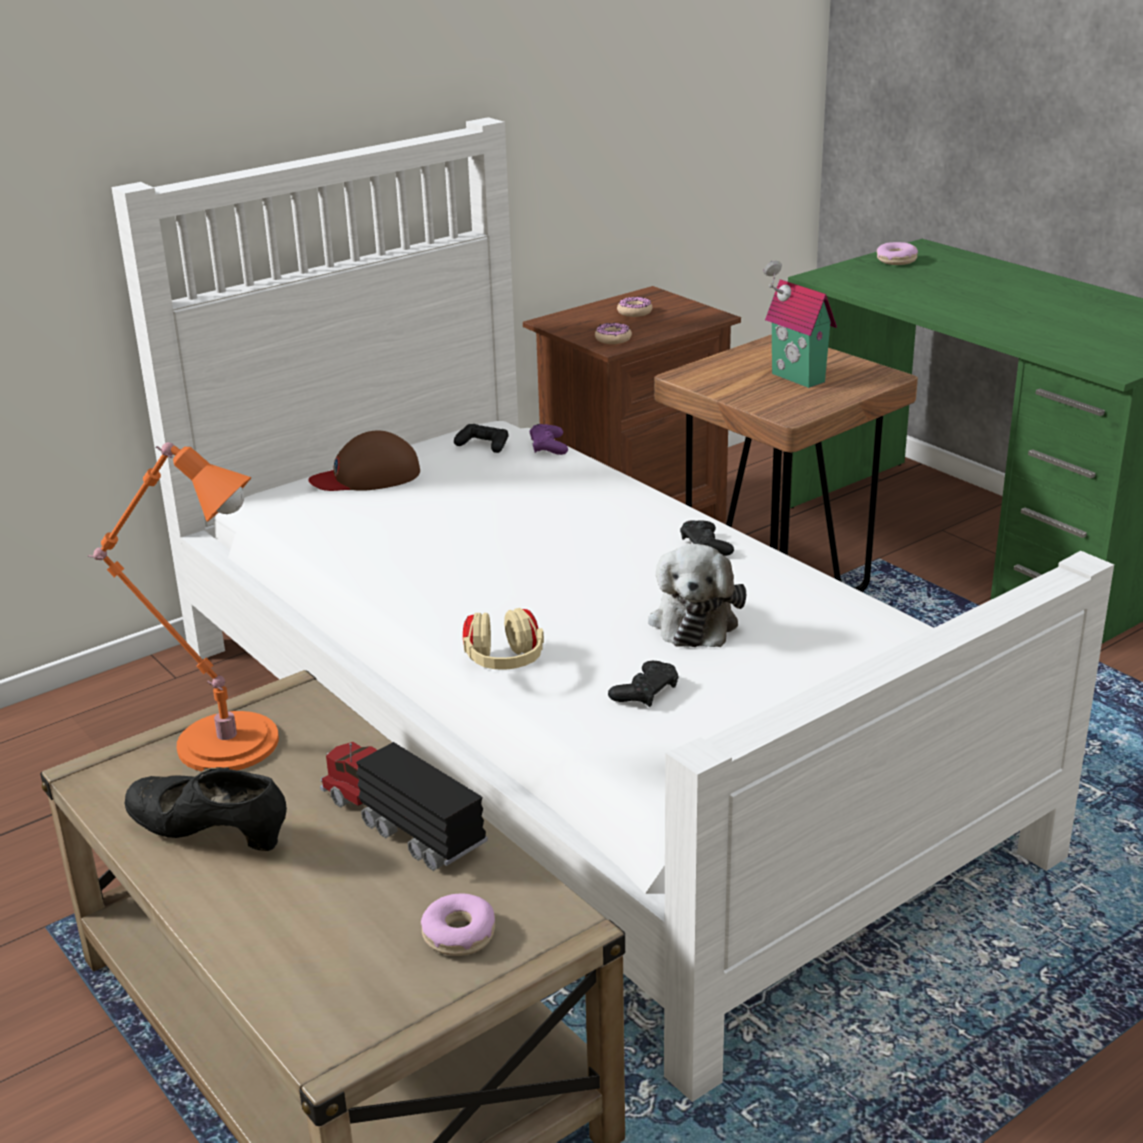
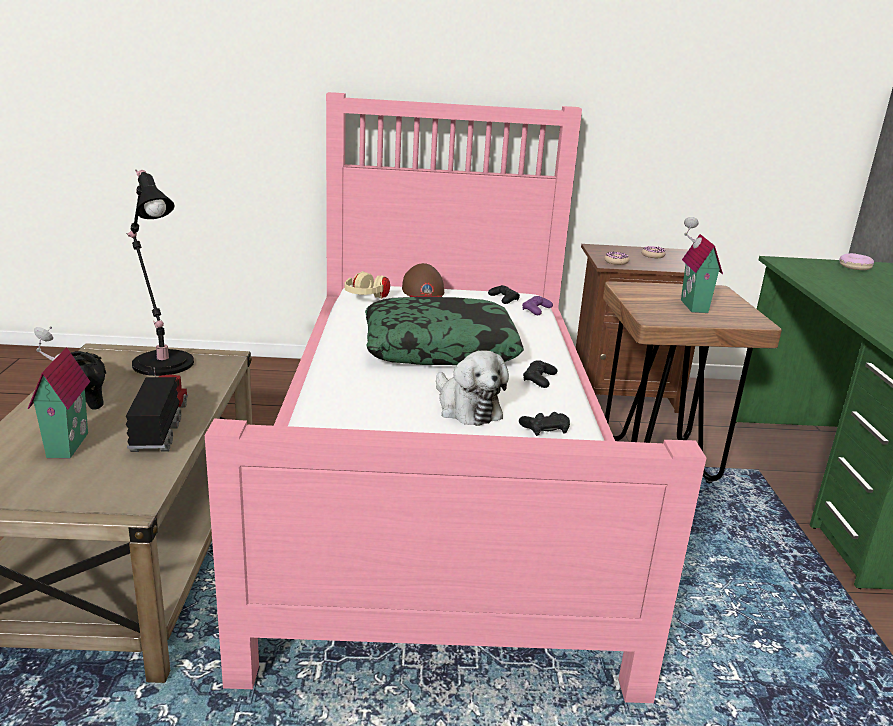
camera: 35 degrees right, 5 degrees down
(220, 741) = (162, 361): orange table lamp -> black table lamp
(333, 910) = (64, 444): none -> toy house
(367, 476) = (423, 292): brown cap -> brown cap turned 120 degrees counterclockwise
(459, 934) = (85, 483): donut -> none
(504, 665) = (333, 386): beige headphones -> beige headphones (366, 299)
(532, 553) = (440, 348): none -> pillow
(574, 740) = (439, 478): white bed -> pink bed
(645, 691) = (377, 427): black game controller -> black game controller (545, 429)
(694, 620) = (466, 408): plush toy -> plush toy turned 75 degrees counterclockwise

